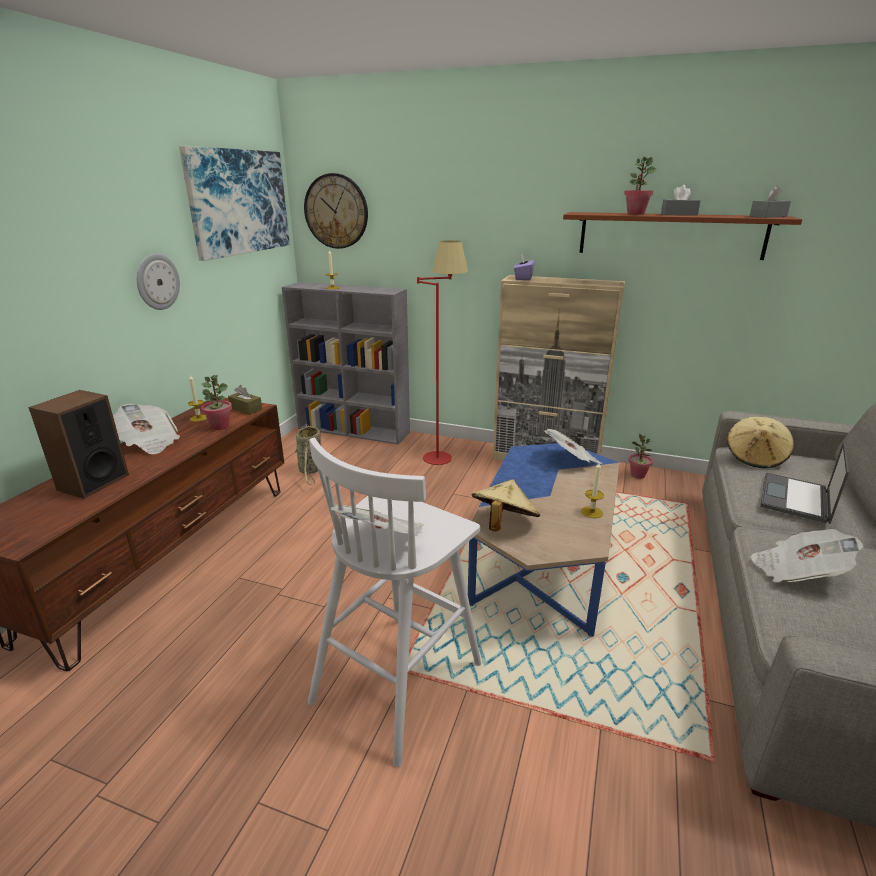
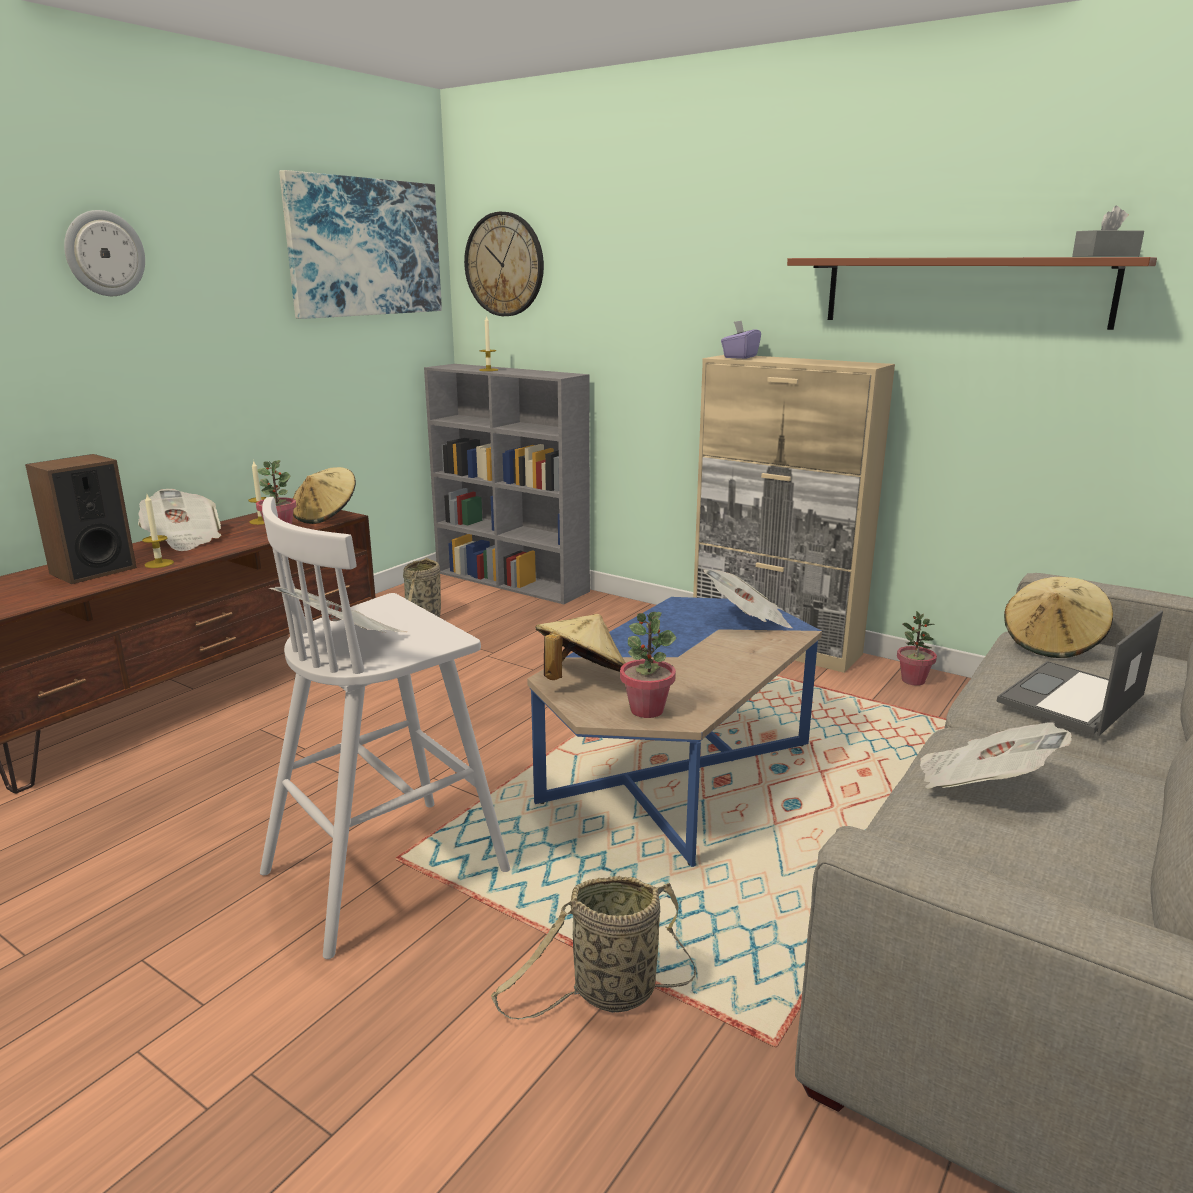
camera: 15 degrees right, 5 degrees down
(157, 282) = (230, 339): wall clock -> wall clock (104, 253)
(246, 409) = (326, 516): brown tissue box -> beige hat
(442, 452) = (621, 620): red floor lamp -> none
(591, 512) = (723, 681): candle -> candle (159, 563)
(596, 747) = (609, 994): none -> basket
(635, 214) = (900, 257): potted plant -> potted plant (647, 710)
(678, 214) = (966, 257): grey tissue box -> none

